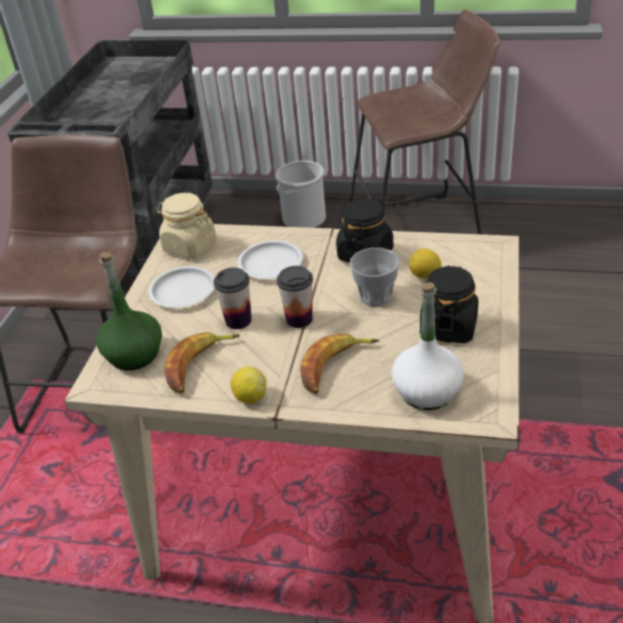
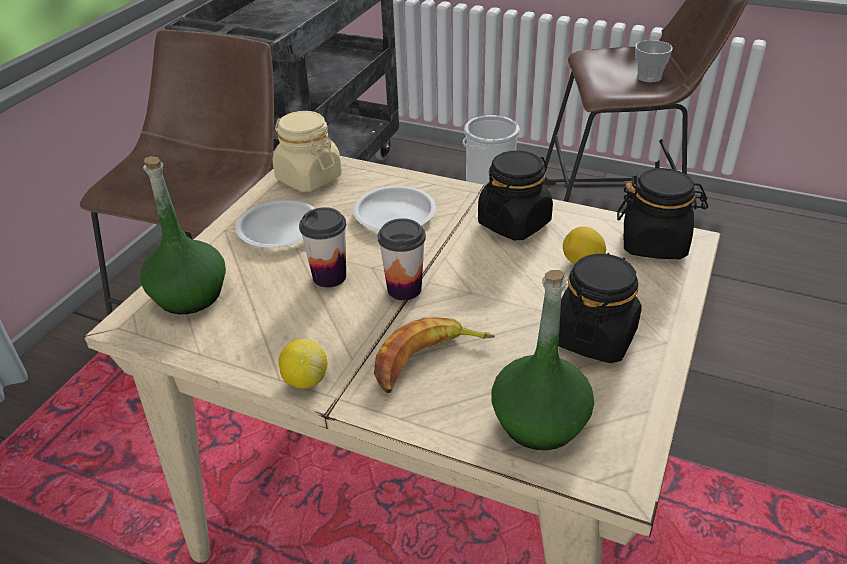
camera: 10 degrees right, 0 degrees up
(199, 365) = (260, 324): banana -> none
(375, 296) = (510, 277): cup -> cup (648, 77)
(426, 392) = (539, 422): white bottle -> green bottle
(473, 252) = (654, 243): none -> black jar

